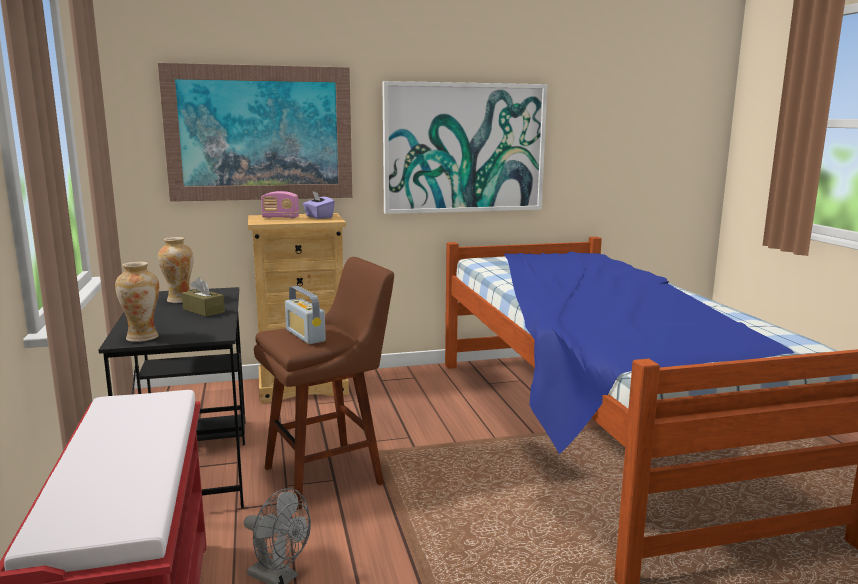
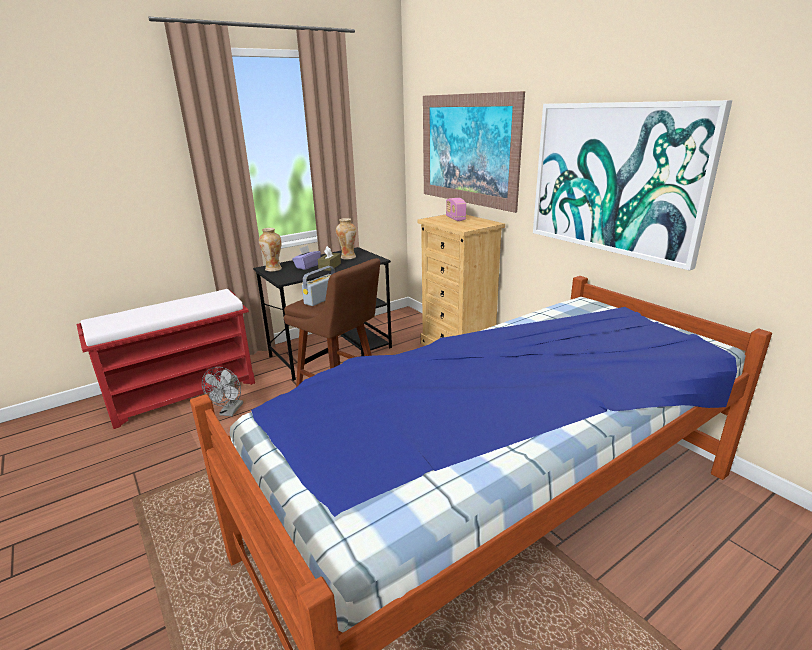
camera: 70 degrees right, 10 degrees up
(318, 217) = (474, 224): purple tissue box -> purple tissue box (307, 266)

